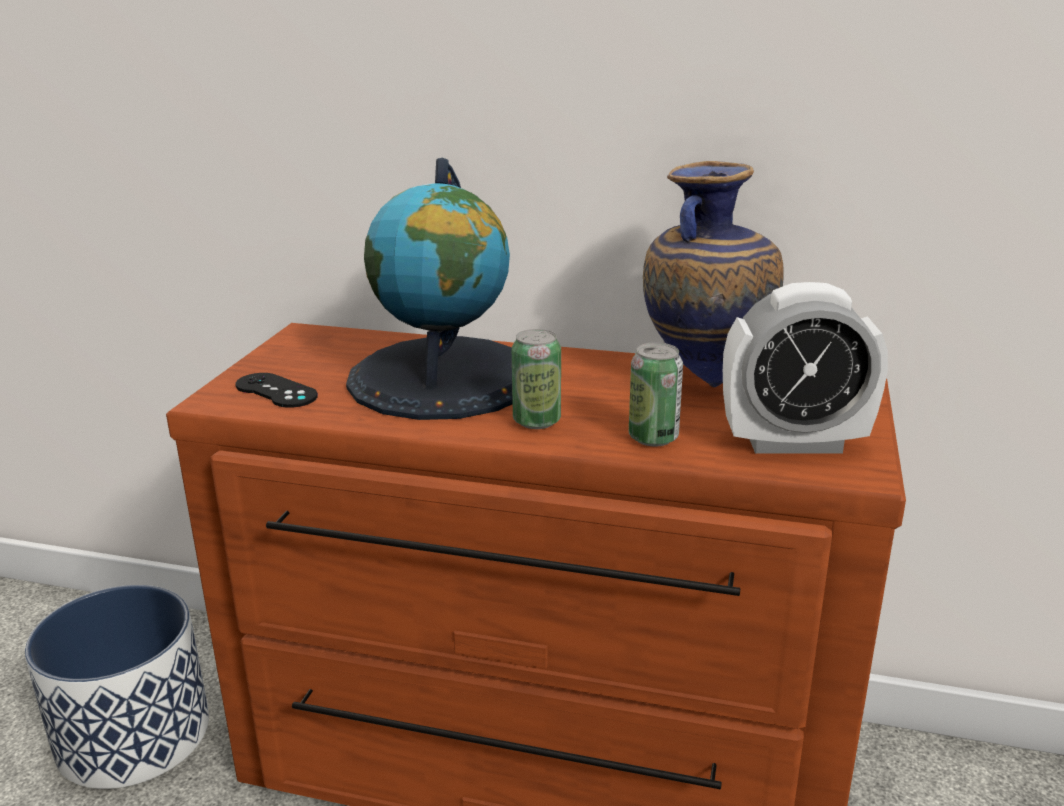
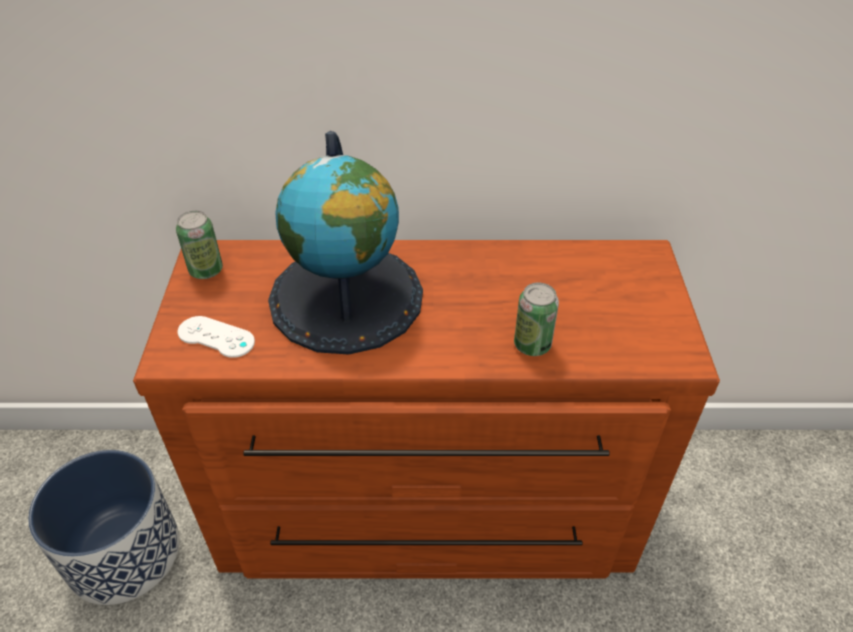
camera: 15 degrees left, 20 degrees up
(276, 391) = (216, 337): black game controller -> white game controller
(536, 421) = (440, 340): can -> can (206, 270)
(703, 380) = (544, 267): vase -> none
(793, 443) = (631, 333): alarm clock -> none

